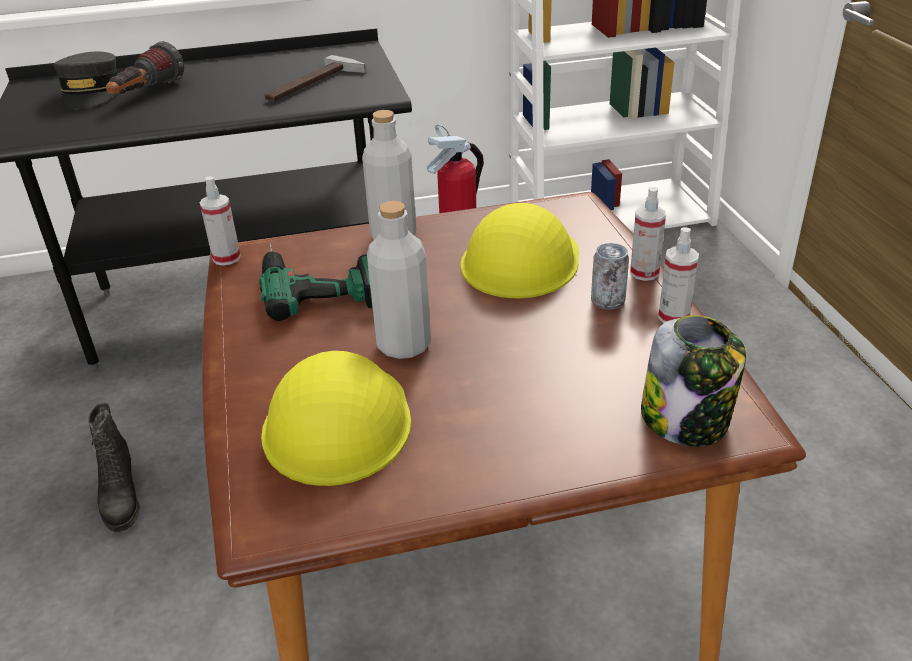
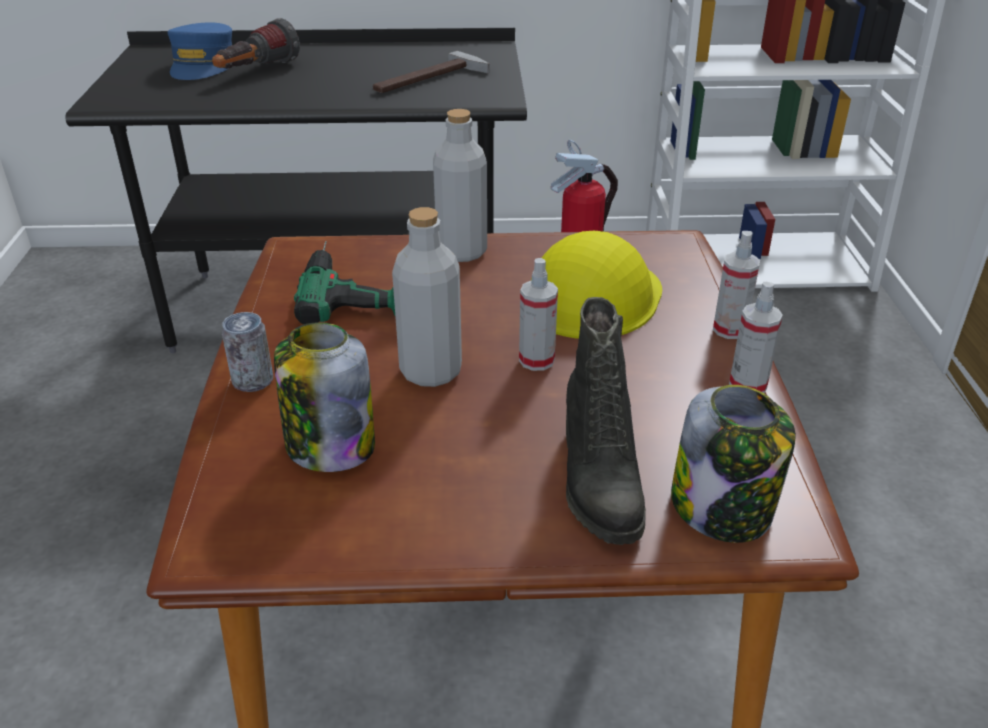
camera: 10 degrees right, 0 degrees up
(91, 93) = (203, 66): grey cap -> blue cap
(120, 499) = (160, 490): black boot -> black boot (597, 483)
(226, 258) = (279, 251): spray bottle -> spray bottle (536, 360)
(337, 422) = (329, 445): yellow hard hat -> jar
(607, 301) = (676, 356): can -> can (253, 381)

